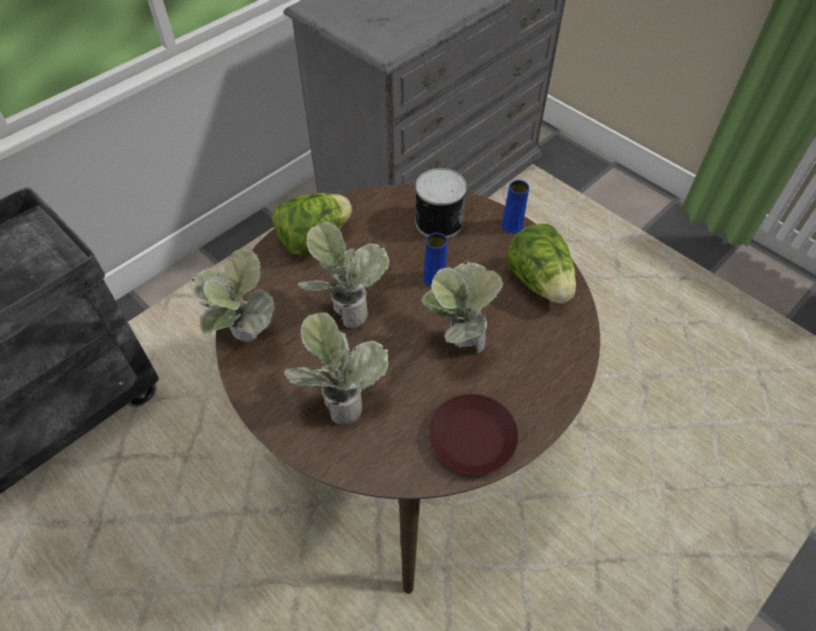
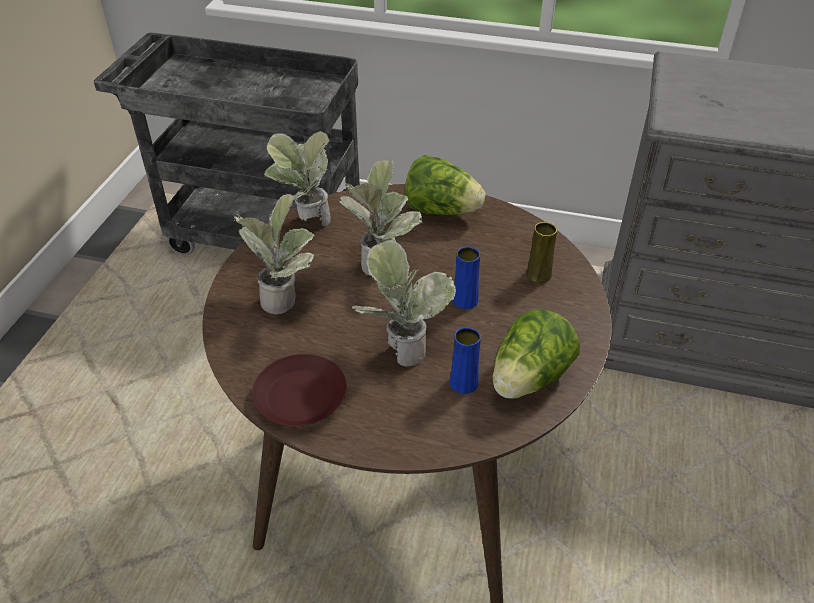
camera: 60 degrees right, 10 degrees down
(437, 221) = (538, 275): can -> yellow vase
(512, 225) = (587, 329): blue vase -> blue vase (463, 383)

